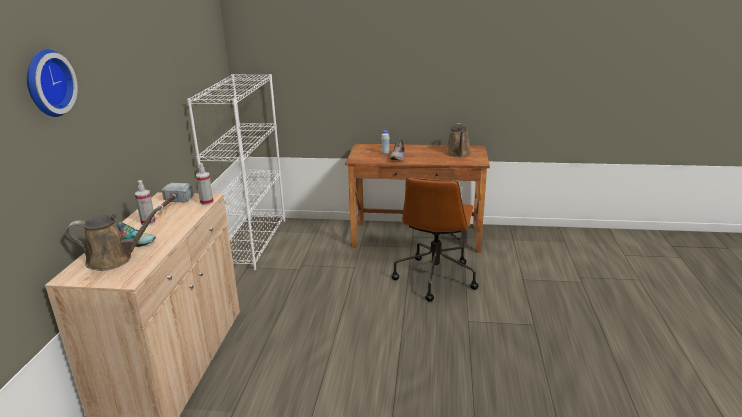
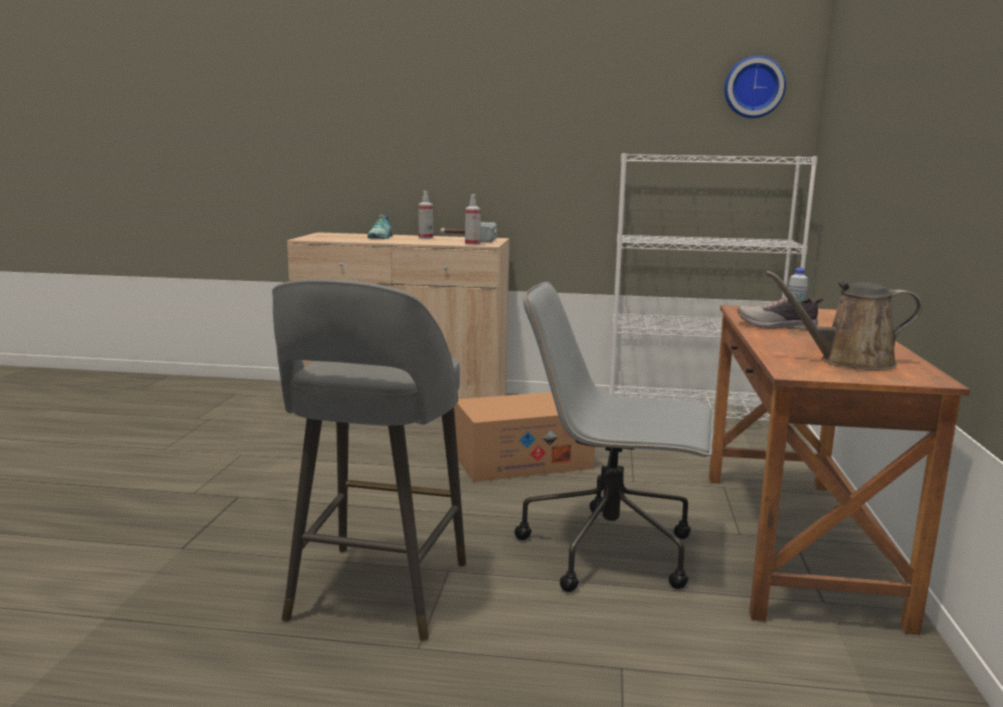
camera: 90 degrees right, 10 degrees down
(46, 83) = (382, 78): wall clock -> wall clock (753, 87)
(114, 259) = (347, 236): brown watering can -> none
(325, 301) = (522, 461): none -> cardboard box
(435, 277) = (611, 550): brown office chair -> grey office chair
(497, 340) = (376, 594): none -> grey stool

